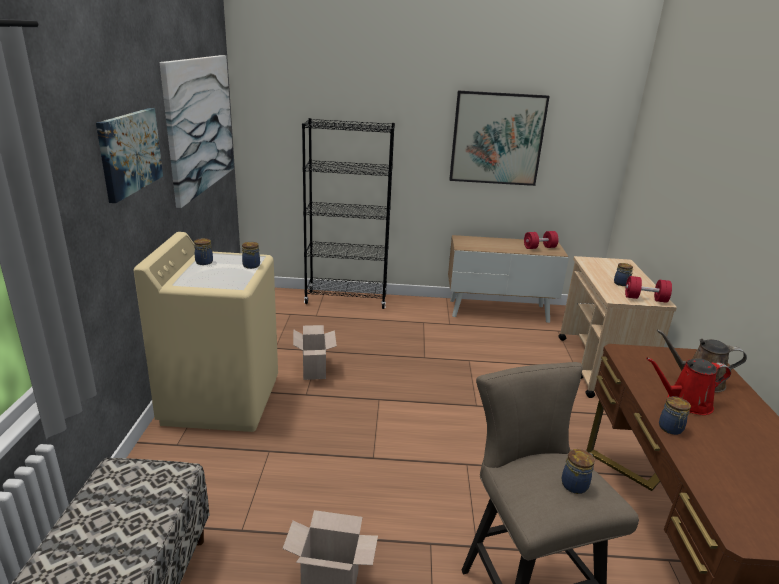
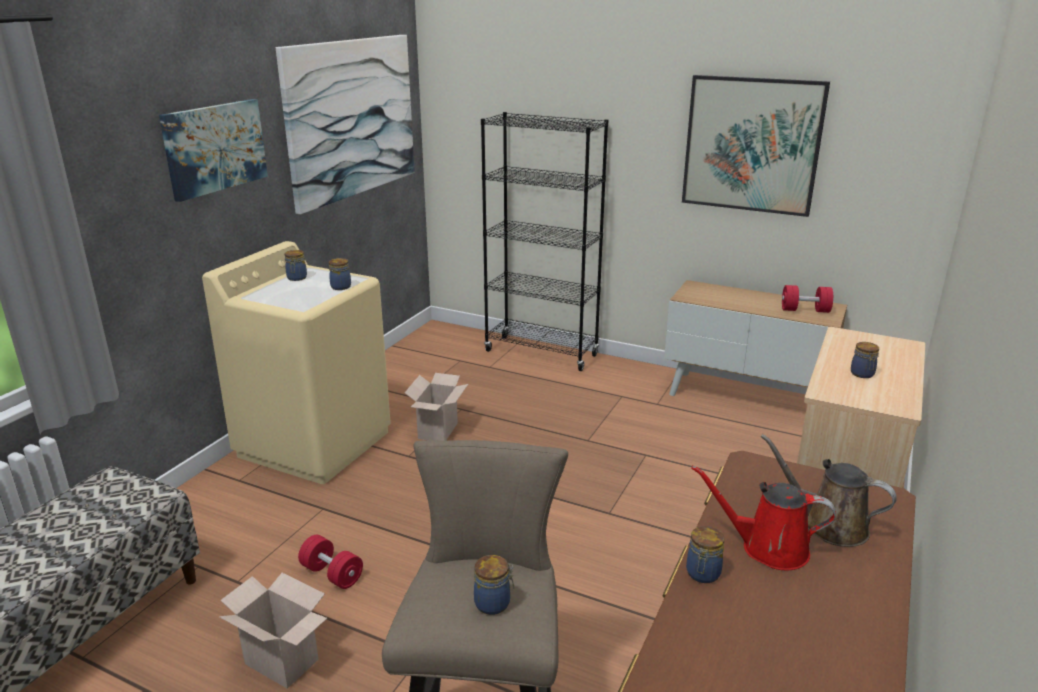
camera: 25 degrees right, 0 degrees up
(645, 299) = (877, 400): red dumbbell -> red dumbbell (332, 574)

